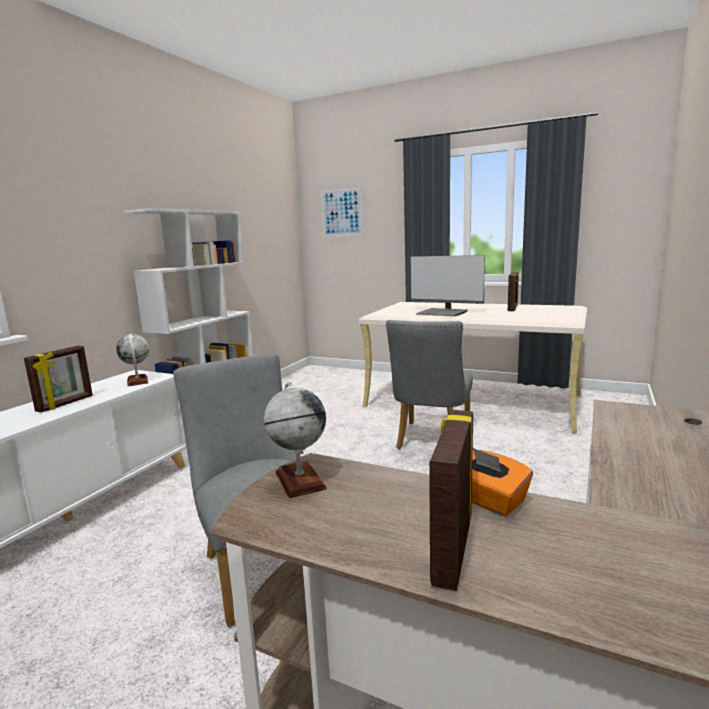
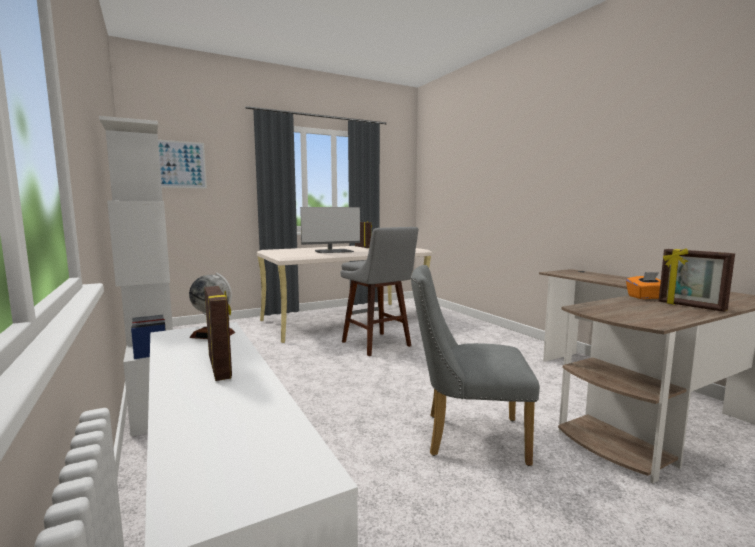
camera: 55 degrees left, 5 degrees down
(299, 480) = (603, 312): globe -> none
(431, 441) = (378, 345): grey chair -> grey stool

